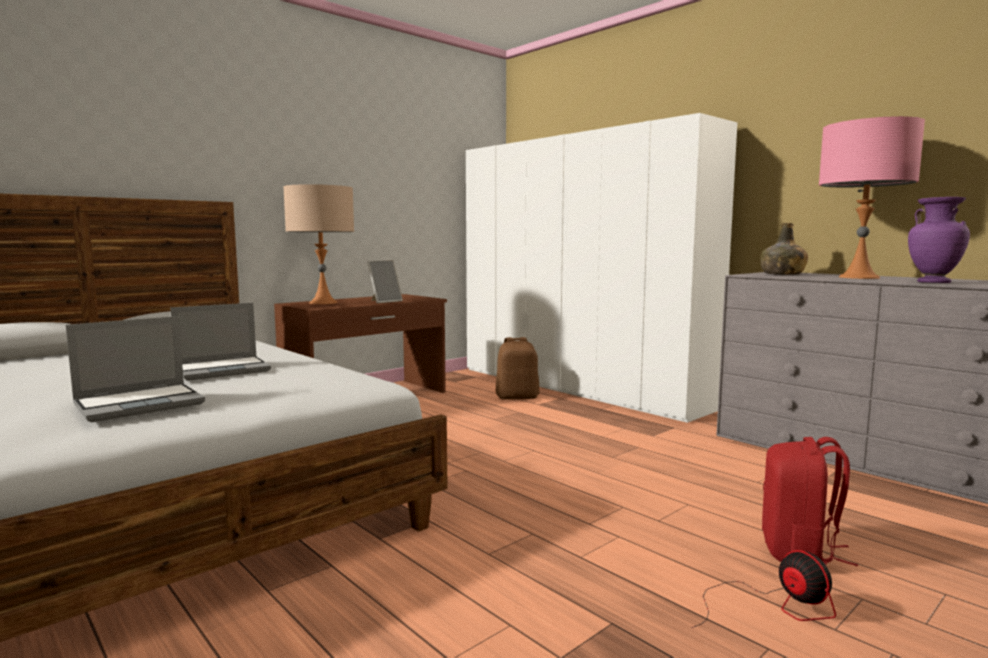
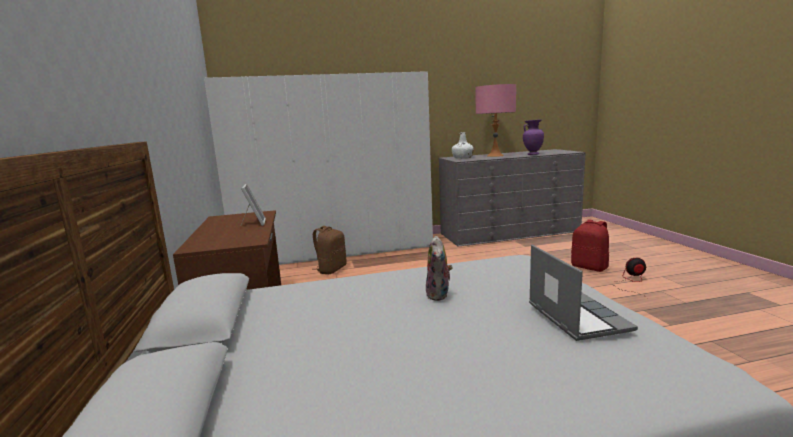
camera: 60 degrees left, 5 degrees up
(223, 370) = (439, 295): laptop -> plush toy
(323, 302) = (215, 238): beige table lamp -> none
(782, 274) = (462, 158): green bottle -> white bottle

